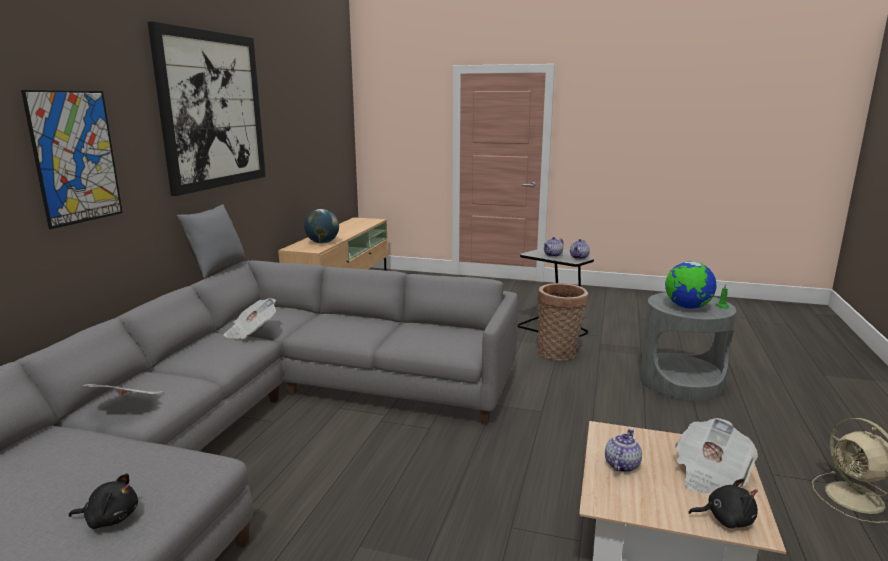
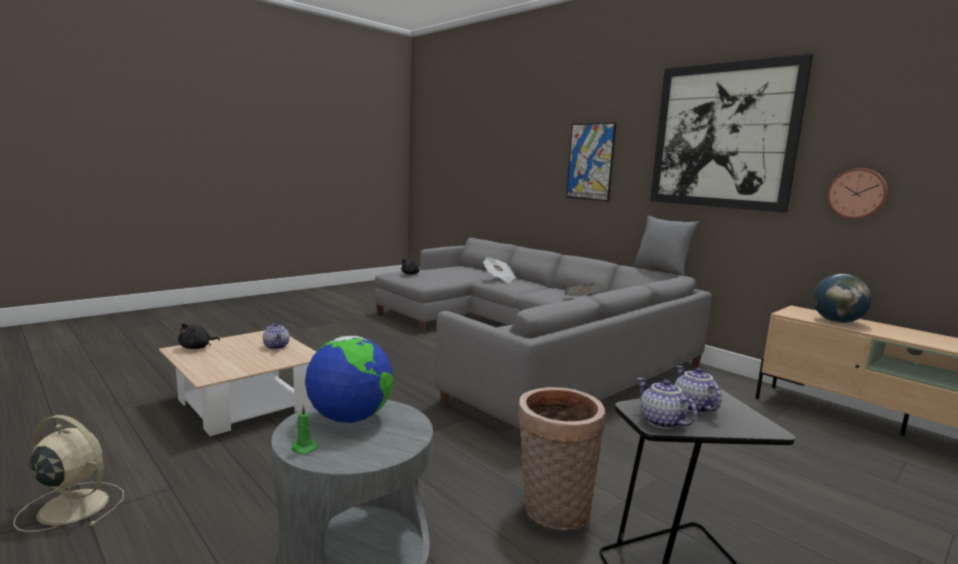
camera: 120 degrees right, 5 degrees down
(285, 153) = (857, 193): none -> wall clock
(710, 475) = (216, 360): newspaper -> none

